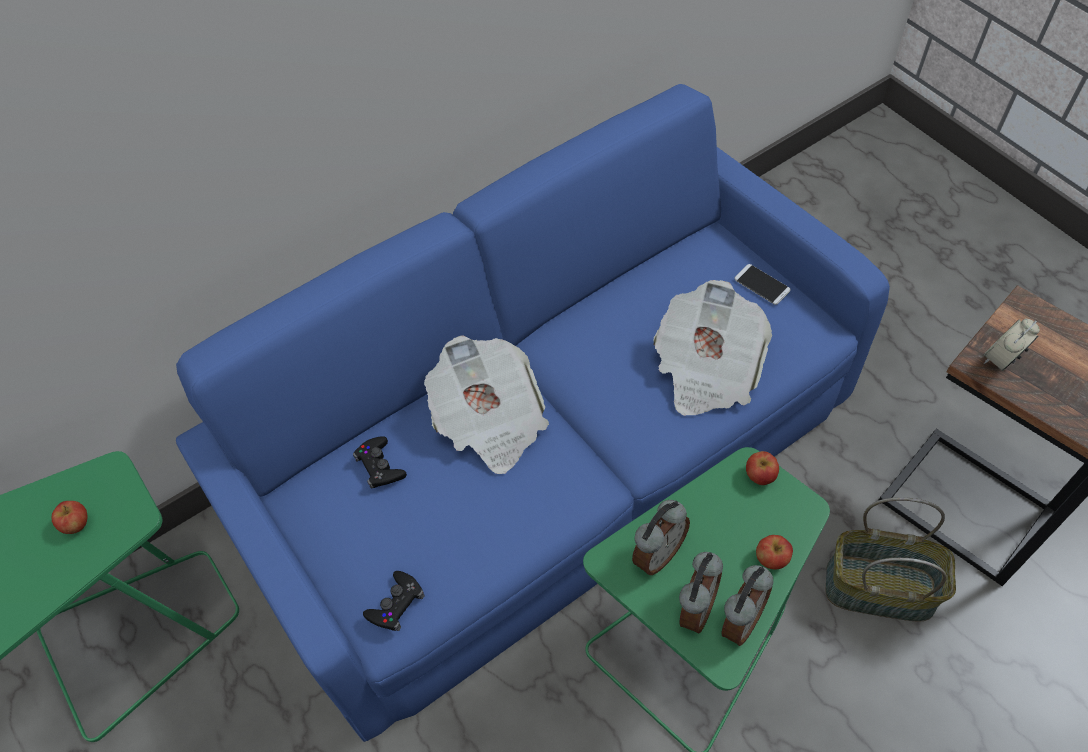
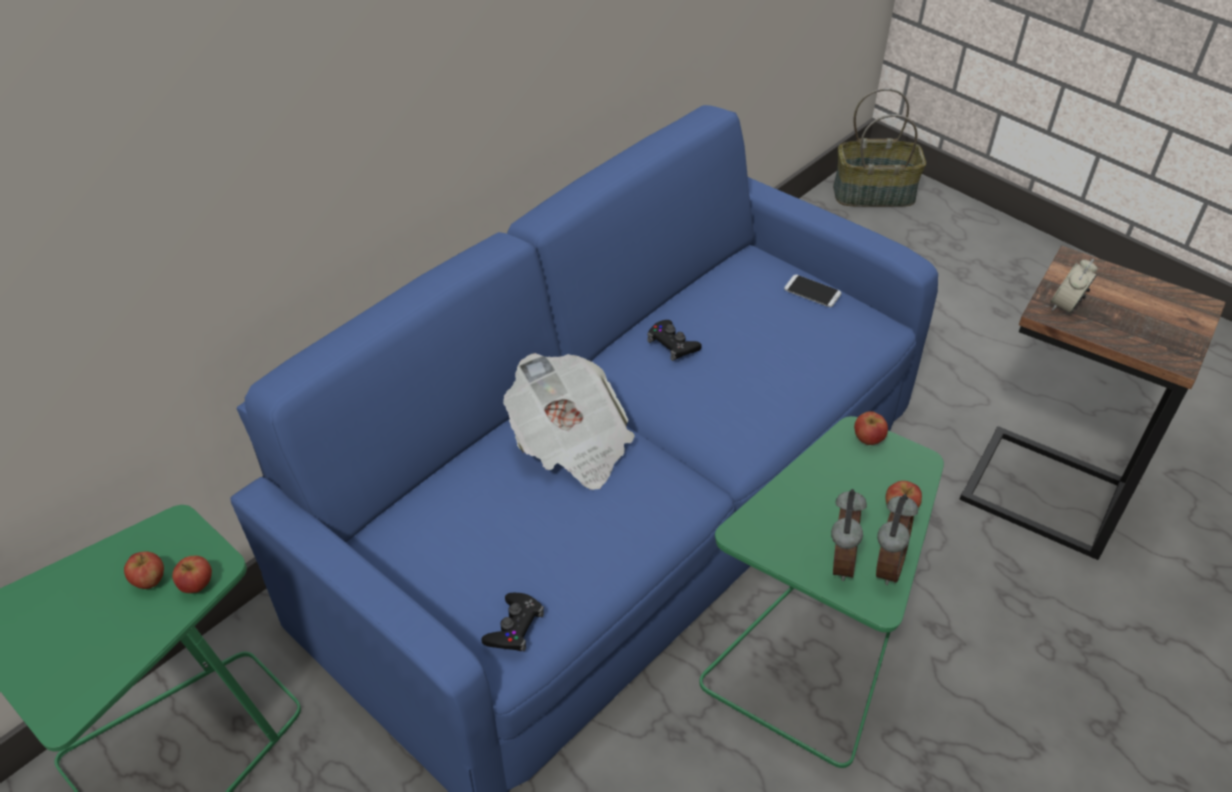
camera: 15 degrees left, 10 degrees down
(115, 535) = (197, 585): none -> apple
(380, 466) = (463, 499): black game controller -> black game controller (672, 344)
(657, 553) = (788, 519): alarm clock -> none
(706, 369) = (779, 370): newspaper -> none
(880, 587) = (982, 579): basket -> basket (874, 193)

